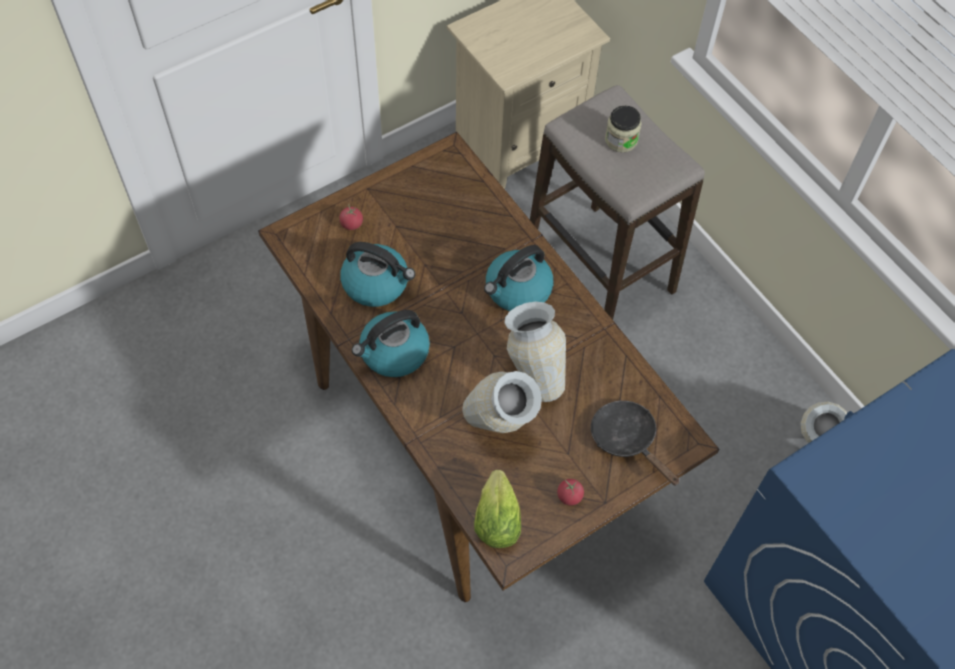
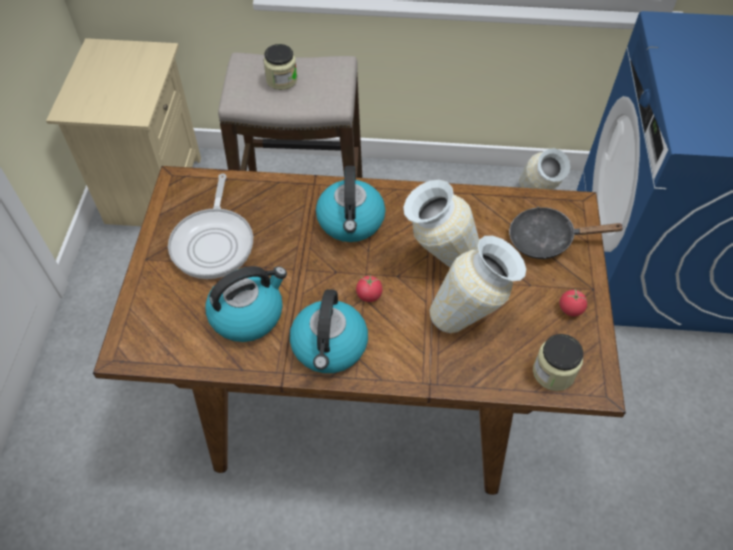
camera: 50 degrees left, 5 degrees down
(351, 224) = (168, 294): tomato -> tomato (369, 295)
(418, 217) = (214, 242): none -> frying pan
(497, 516) = (553, 372): lettuce -> jar

